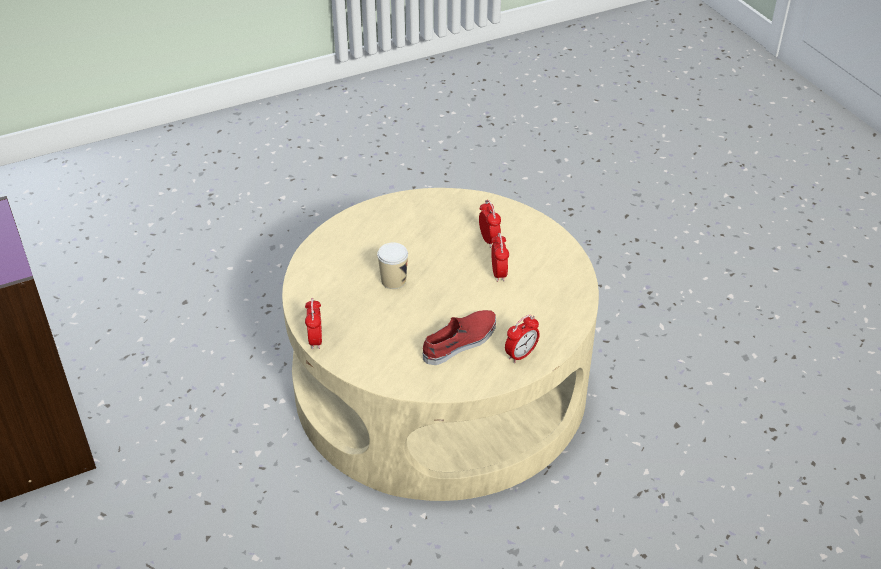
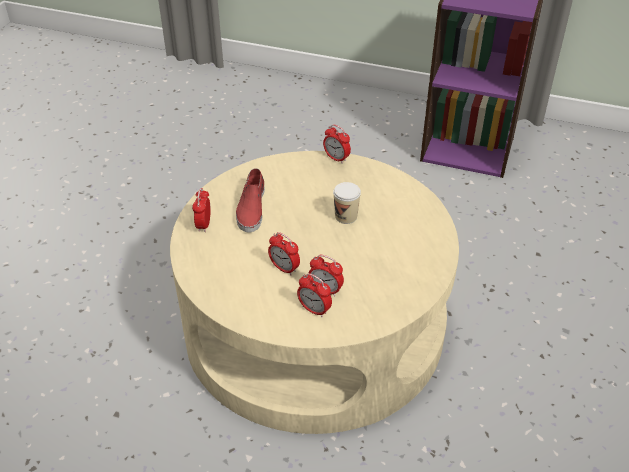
camera: 135 degrees right, 0 degrees up
(514, 233) = (314, 310): none -> alarm clock

